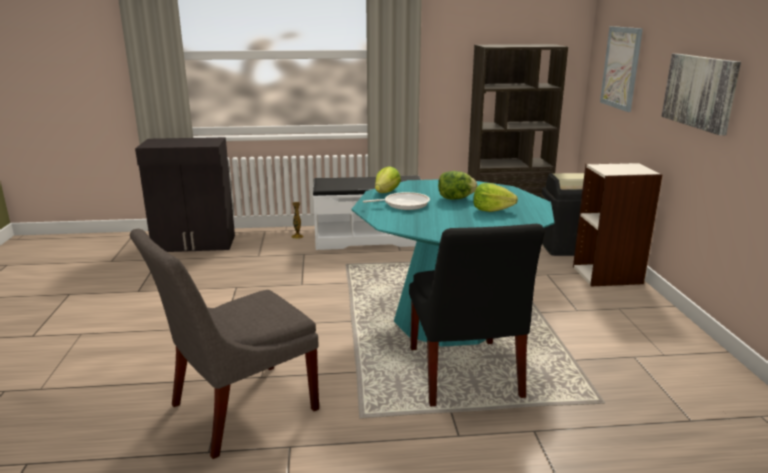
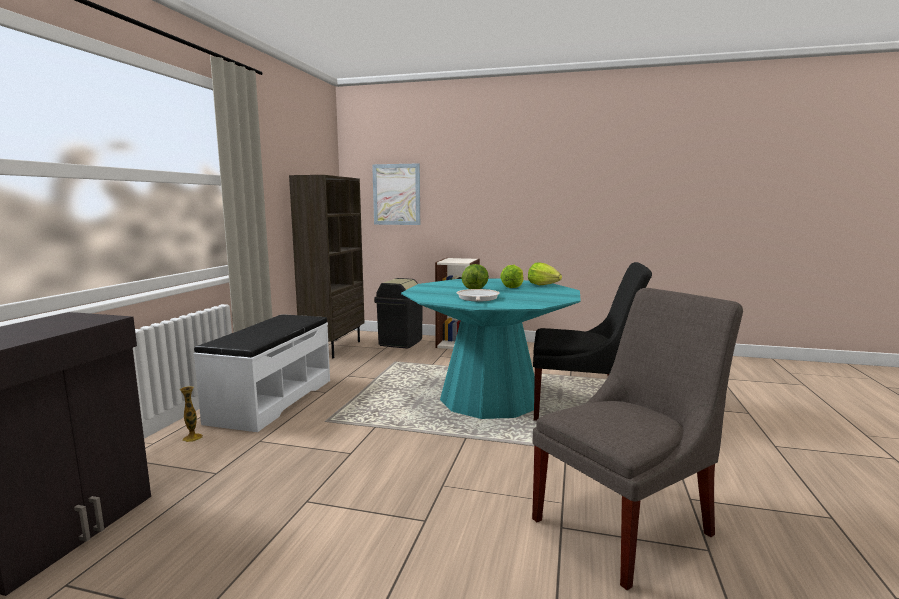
camera: 70 degrees left, 10 degrees down
(238, 409) = (627, 524): grey chair -> grey chair turned 105 degrees counterclockwise
(386, 192) = (435, 299): lettuce -> lettuce (543, 285)
(700, 92) = (502, 198): picture -> none

